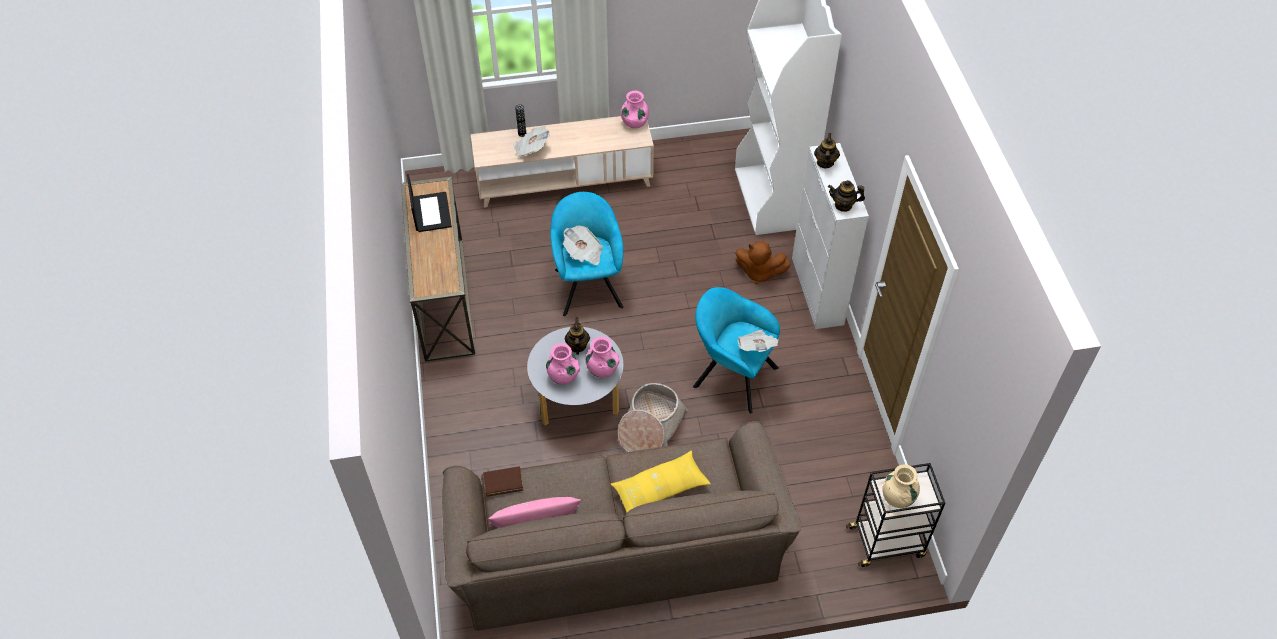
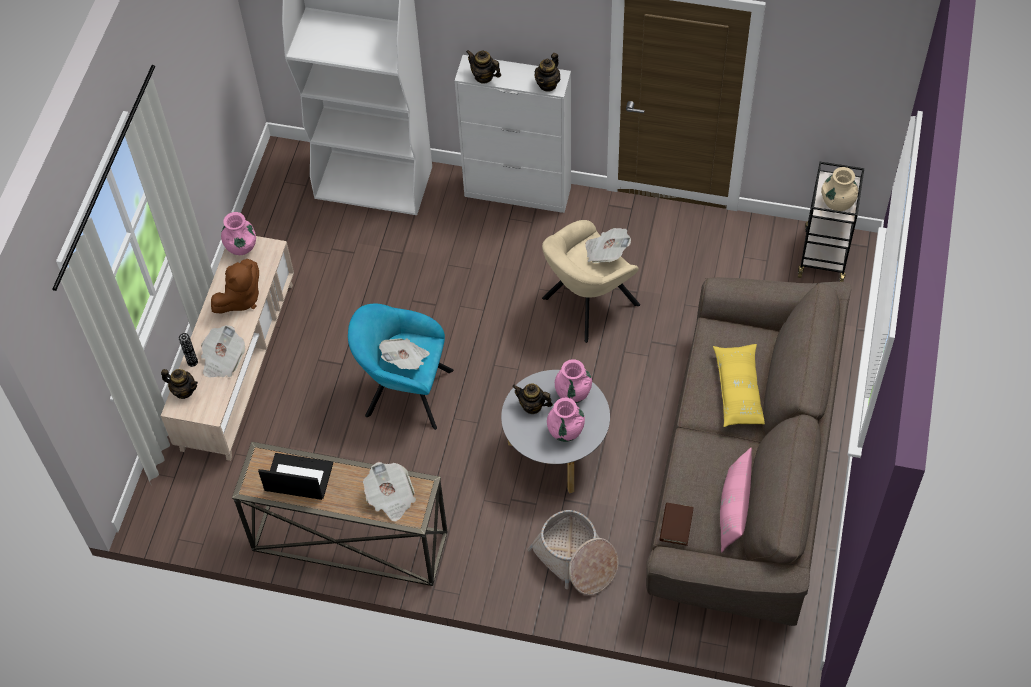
camera: 65 degrees left, 5 degrees up
(434, 270) = (390, 498): none -> newspaper
(496, 138) = (184, 390): none -> teapot
(650, 427) = (619, 397): basket -> basket (575, 559)
(731, 375) = (586, 304): turquoise armchair -> beige armchair
(759, 272) = (468, 231): brown plush toy -> brown plush toy (240, 299)

